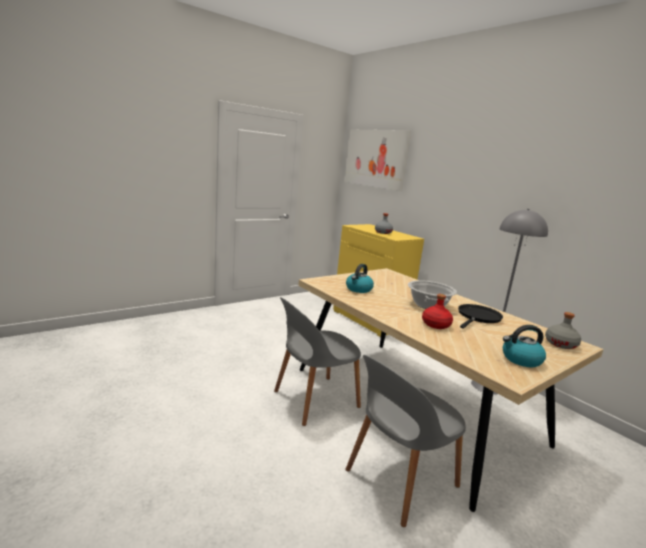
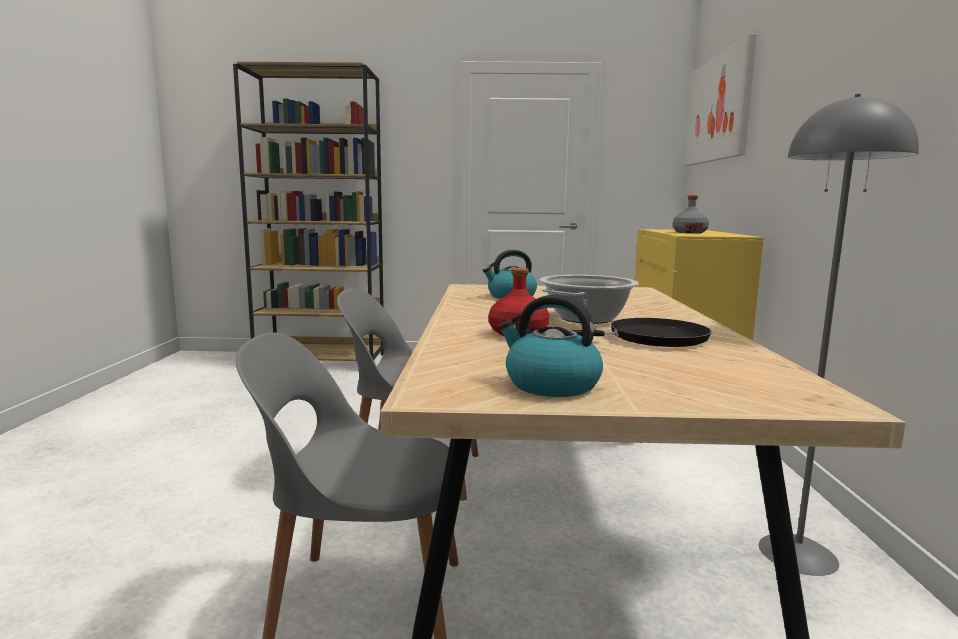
camera: 40 degrees right, 5 degrees down
(123, 329) = (322, 361): none -> brown bookcase
(560, 344) = (760, 391): grey bottle -> none

